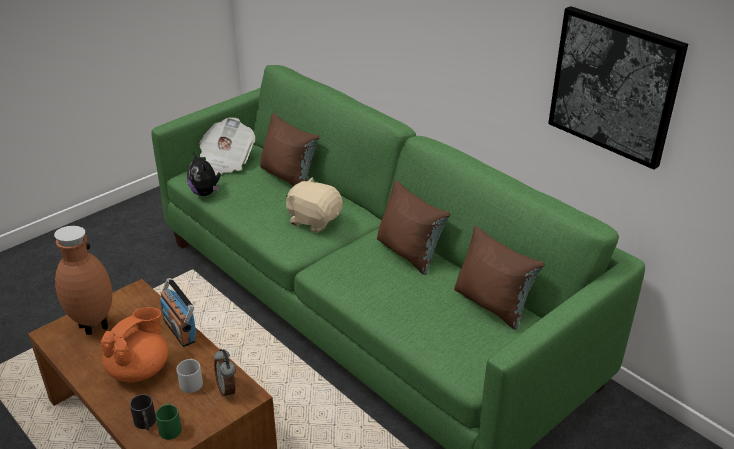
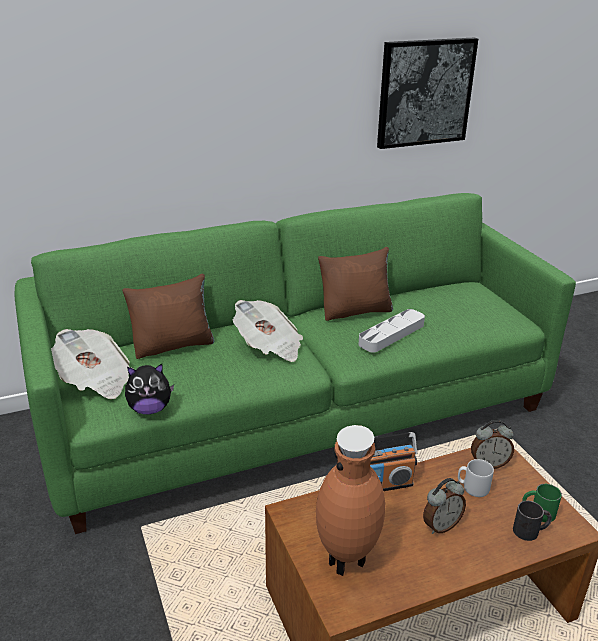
camera: 70 degrees left, 5 degrees down
(140, 369) = (440, 525): orange teapot -> alarm clock
(314, 220) = (269, 346): beige plush toy -> newspaper
(374, 281) = (391, 334): none -> grey tray
(492, 304) = (444, 293): brown pillow -> none

